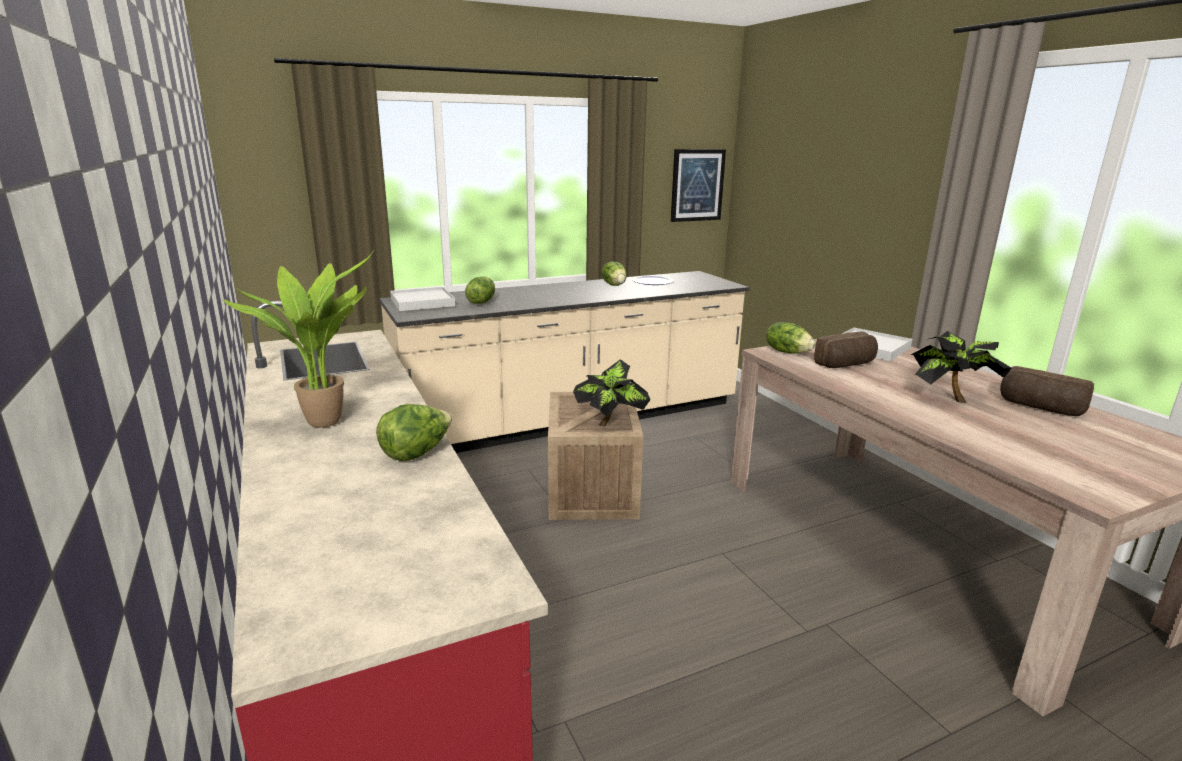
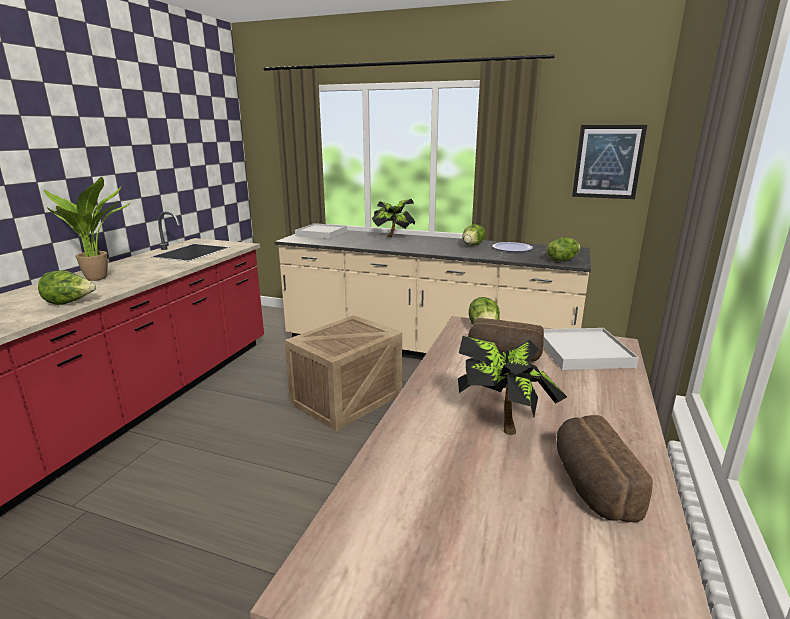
camera: 45 degrees right, 0 degrees up
(481, 302) = (350, 239): lettuce -> lettuce (562, 260)
(611, 423) = (339, 347): potted plant -> potted plant (394, 237)

